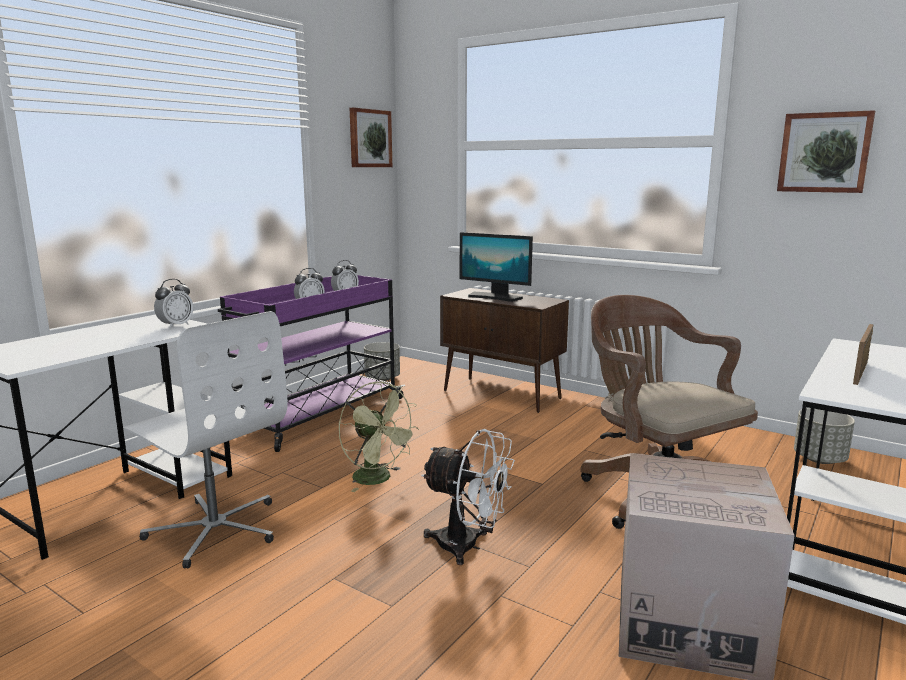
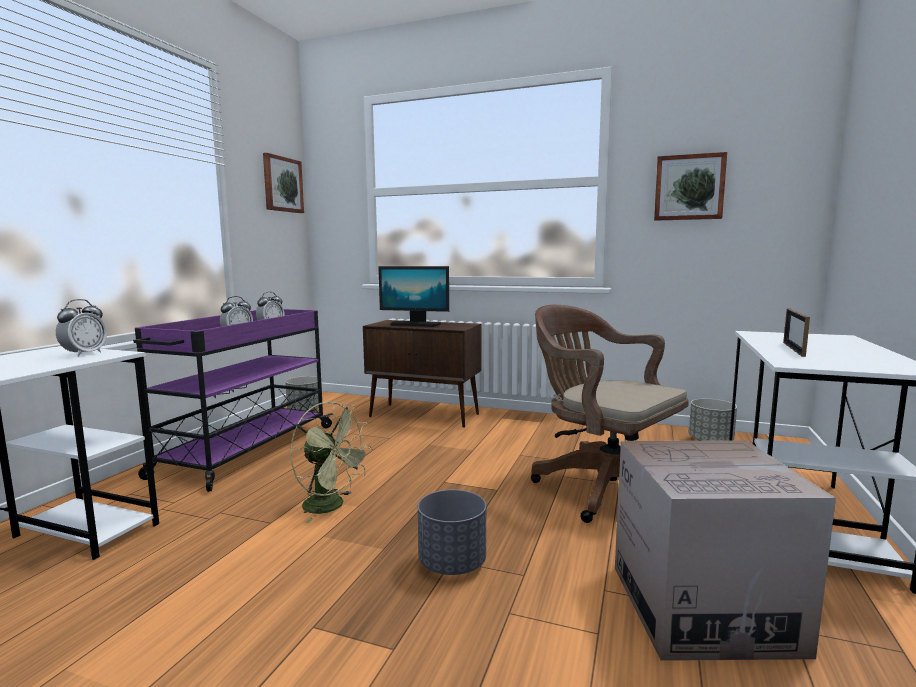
camera: 15 degrees left, 5 degrees down
(215, 529) = (147, 590): white office chair -> none
(468, 547) = (452, 564): white fan -> grey planter

